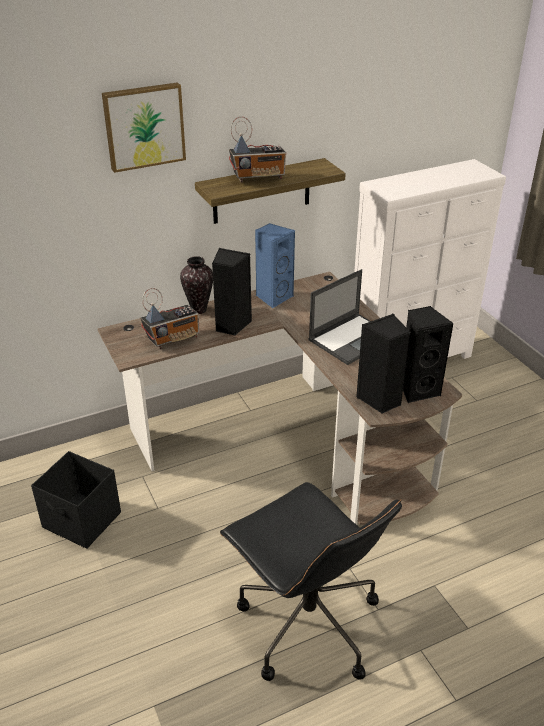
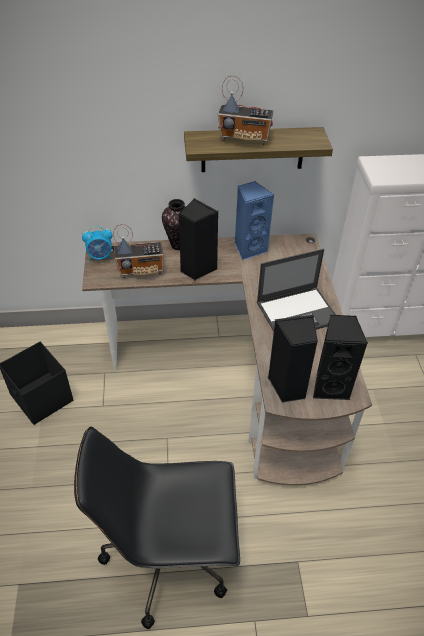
camera: 20 degrees right, 10 degrees up
(121, 336) = (100, 257): none -> alarm clock
(144, 126) = (134, 71): picture -> none
(306, 623) = (170, 556): black office chair -> black office chair turned 105 degrees clockwise

